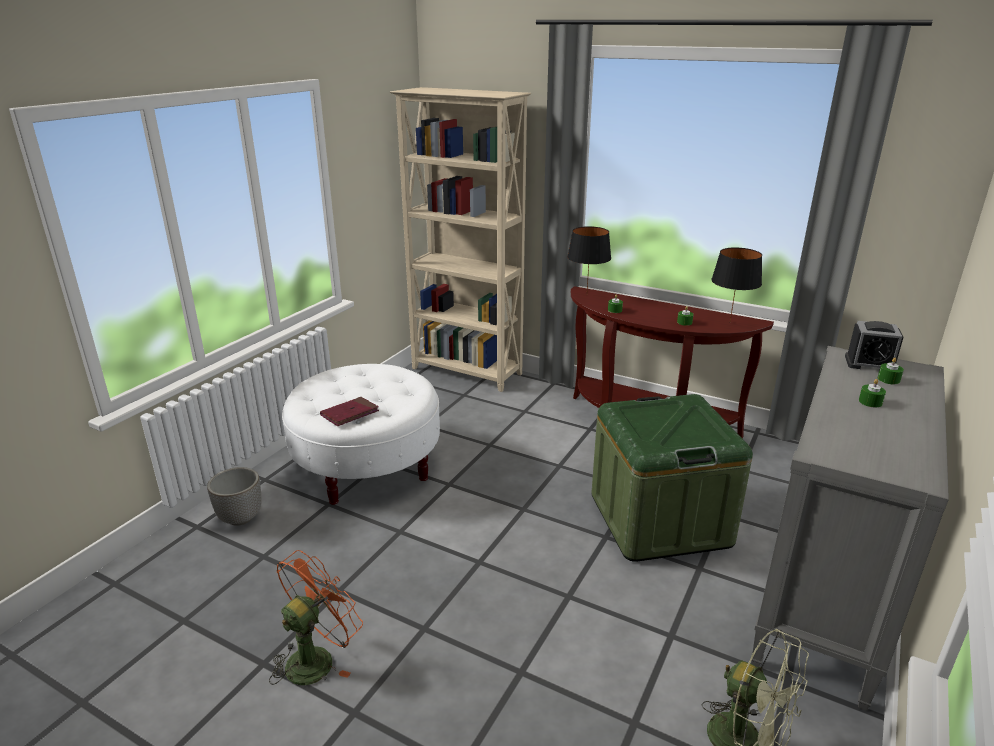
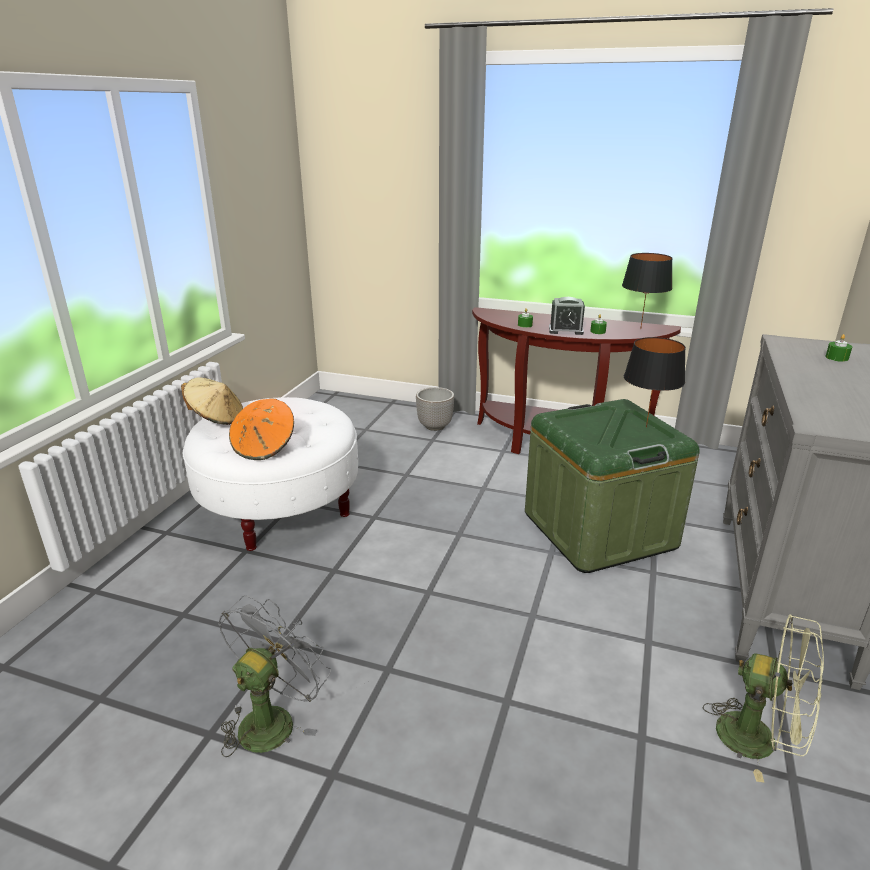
camera: 10 degrees left, 0 degrees up
(240, 518) = (145, 576): planter -> planter (434, 426)
(316, 381) = (216, 418): none -> beige hat
(317, 658) = (273, 719): orange fan -> grey fan
(350, 414) = (264, 447): red book -> orange hat
(467, 372) = (362, 408): beige bookcase -> none
(586, 295) = (490, 313): black table lamp -> black table lamp (645, 427)
(870, 364) = (811, 346): alarm clock -> alarm clock (565, 330)
(870, 402) = (833, 377): green candle -> none

